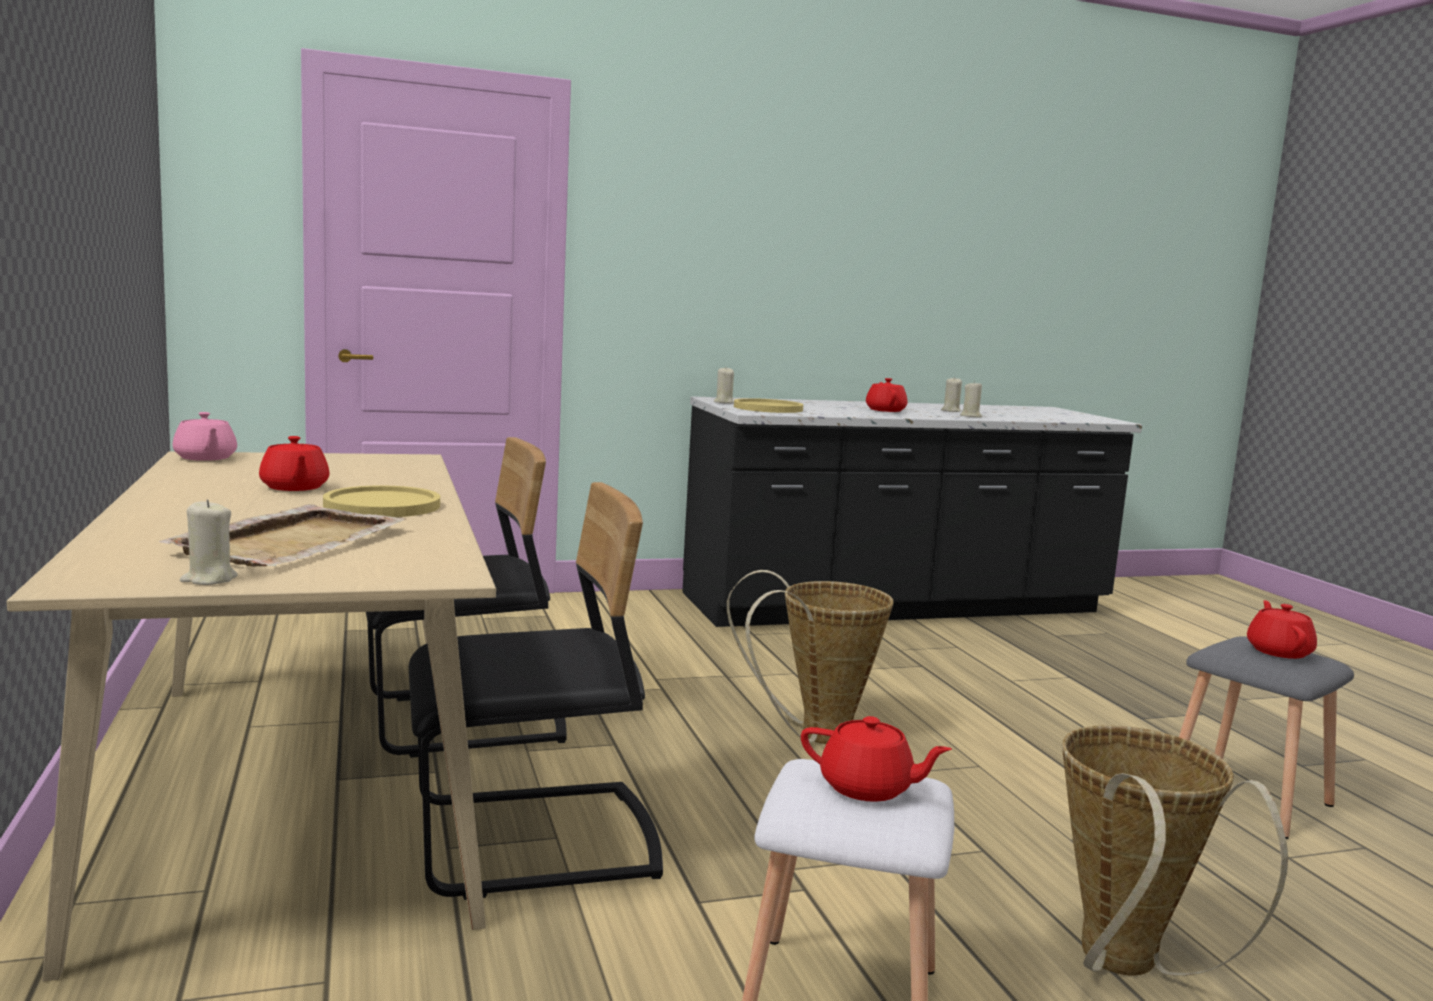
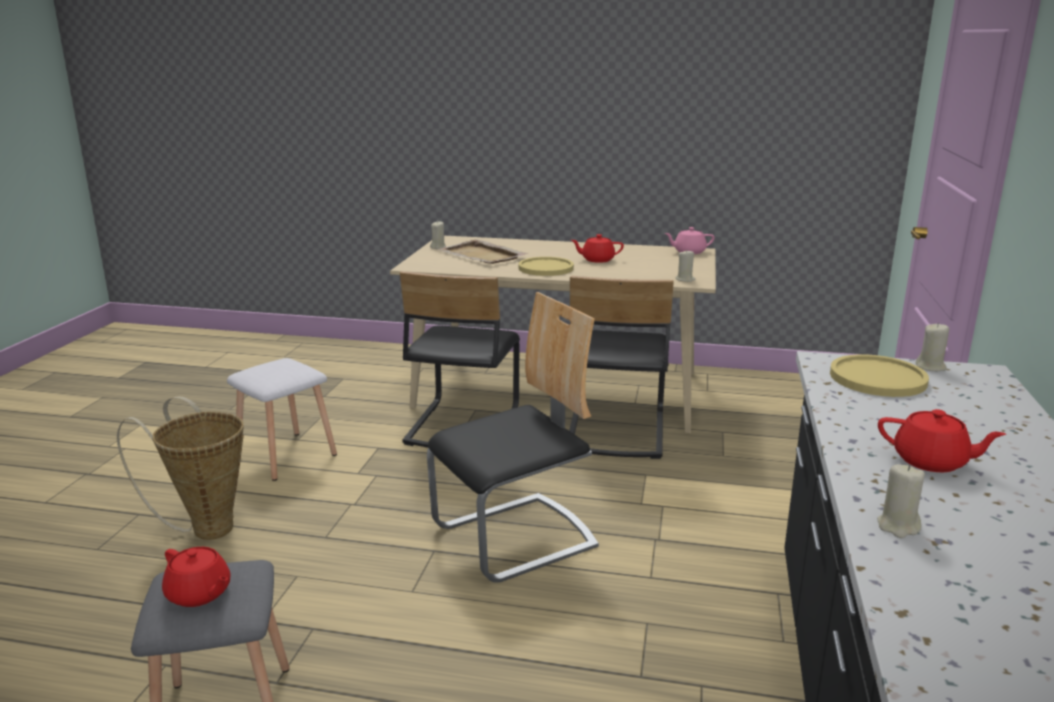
camera: 120 degrees right, 10 degrees up
(814, 736) = (516, 538): basket -> chair
(867, 788) = (275, 371): red teapot -> none
(950, 411) = (995, 539): beige candle -> beige candle (685, 279)

